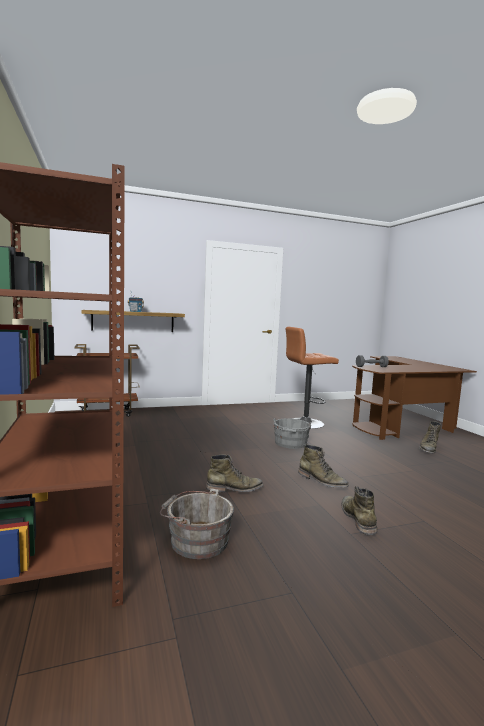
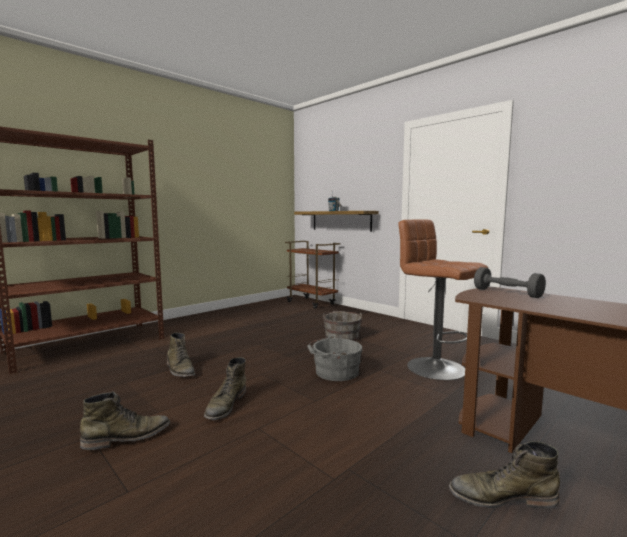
camera: 65 degrees right, 0 degrees up
(196, 540) = (83, 375): grey bucket -> grey bucket (341, 336)

